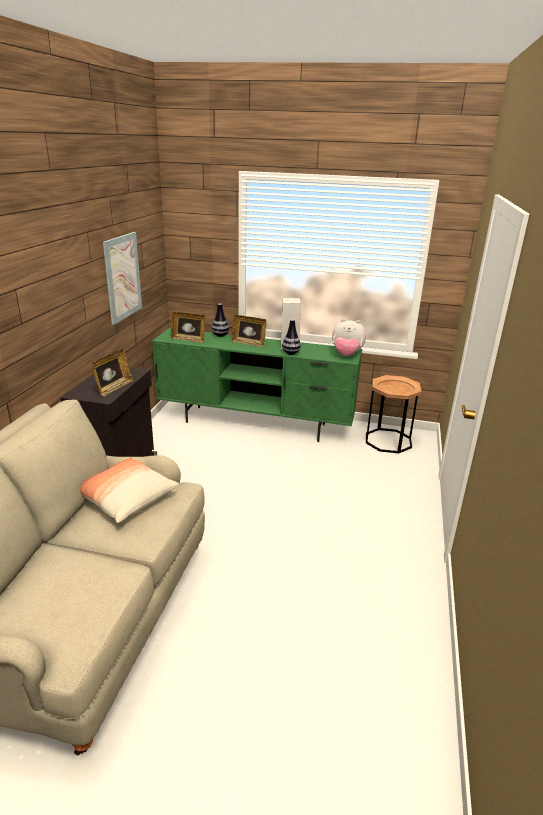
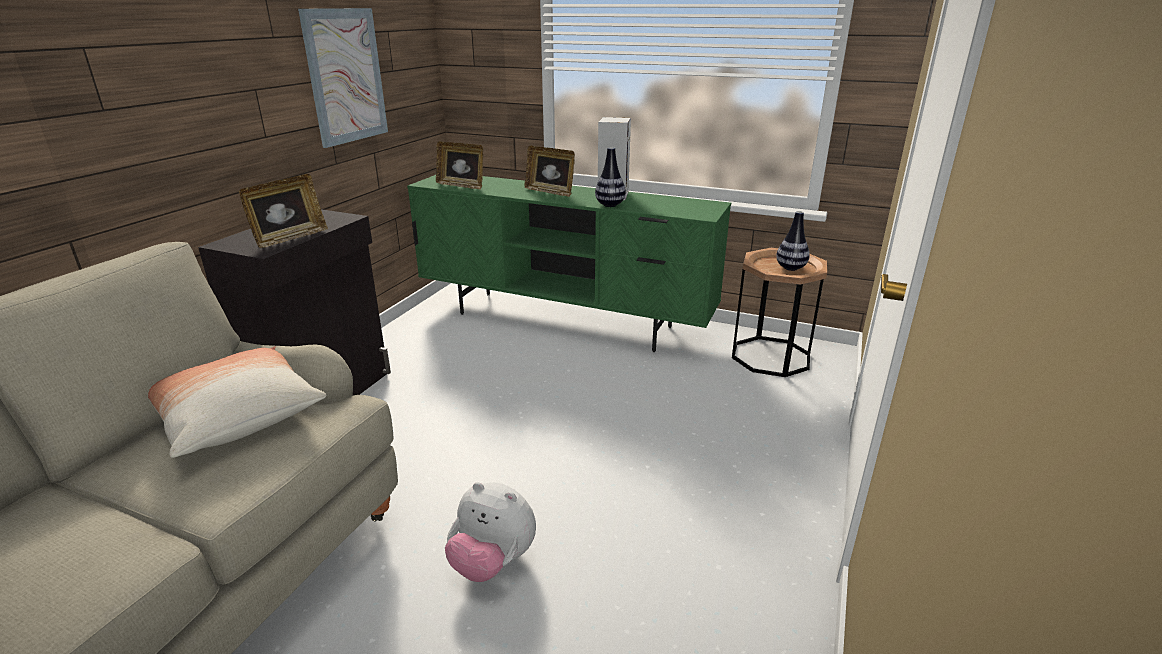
camera: 10 degrees right, 0 degrees up
(220, 335) = (512, 181): vase -> vase (790, 268)
(346, 355) = (701, 209): plush toy -> plush toy (492, 562)

